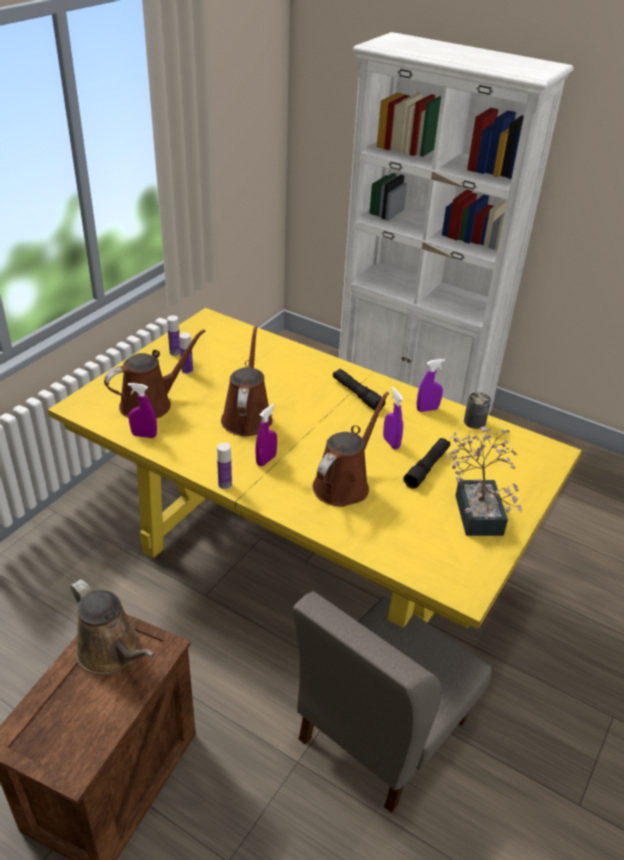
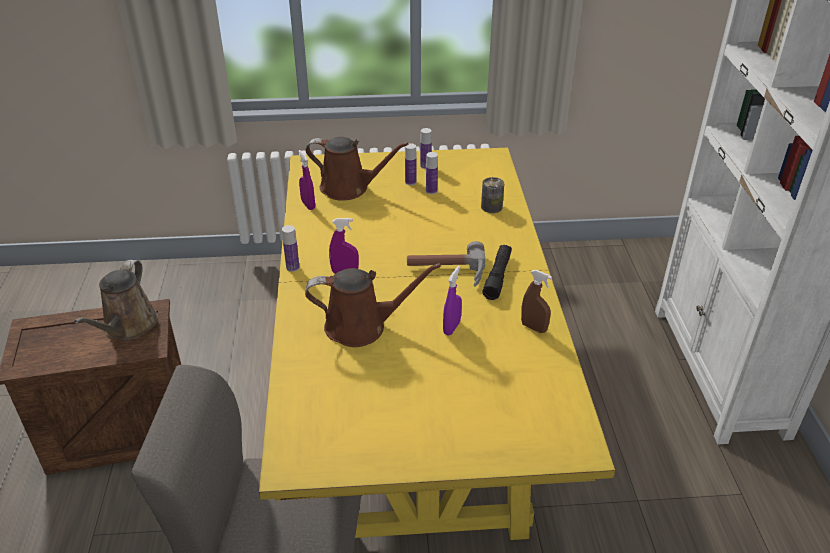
camera: 55 degrees right, 0 degrees up
(213, 368) = (431, 191): none -> bottle
(247, 416) = (389, 236): brown watering can -> none
(326, 413) = (447, 272): none -> hammer
(427, 409) = (533, 327): purple spray bottle -> brown spray bottle
(427, 467) = (442, 365): black flashlight -> none
(474, 422) = (555, 367): can -> can (491, 207)
(478, 509) = (417, 426): potted plant -> none

